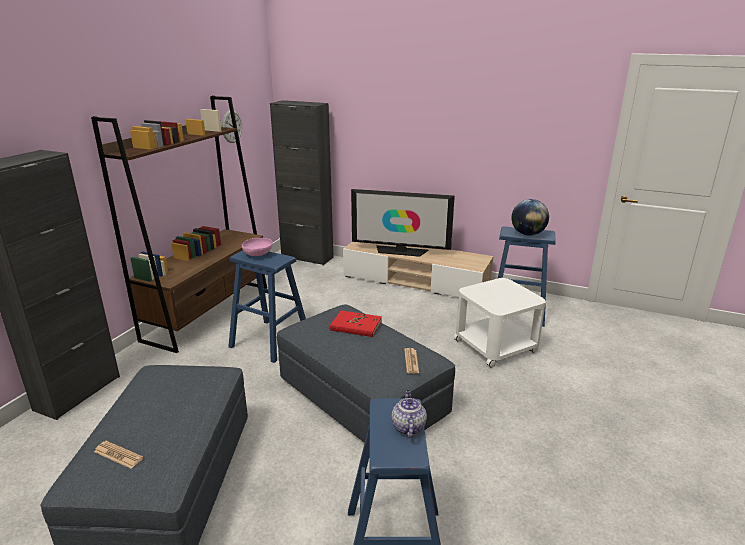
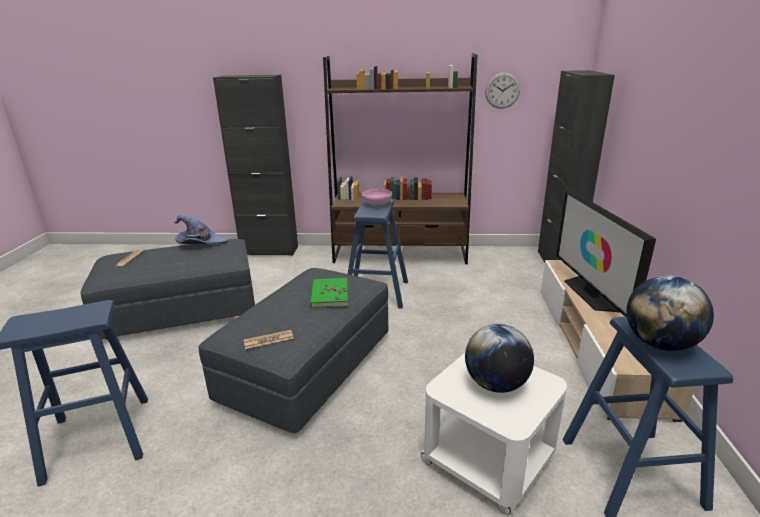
camera: 70 degrees right, 0 degrees up
(138, 391) = (200, 243): none -> purple hat
(356, 326) = (329, 295): red book -> green book
(408, 427) = (59, 323): teapot -> none
(500, 294) = (496, 384): none -> globe

